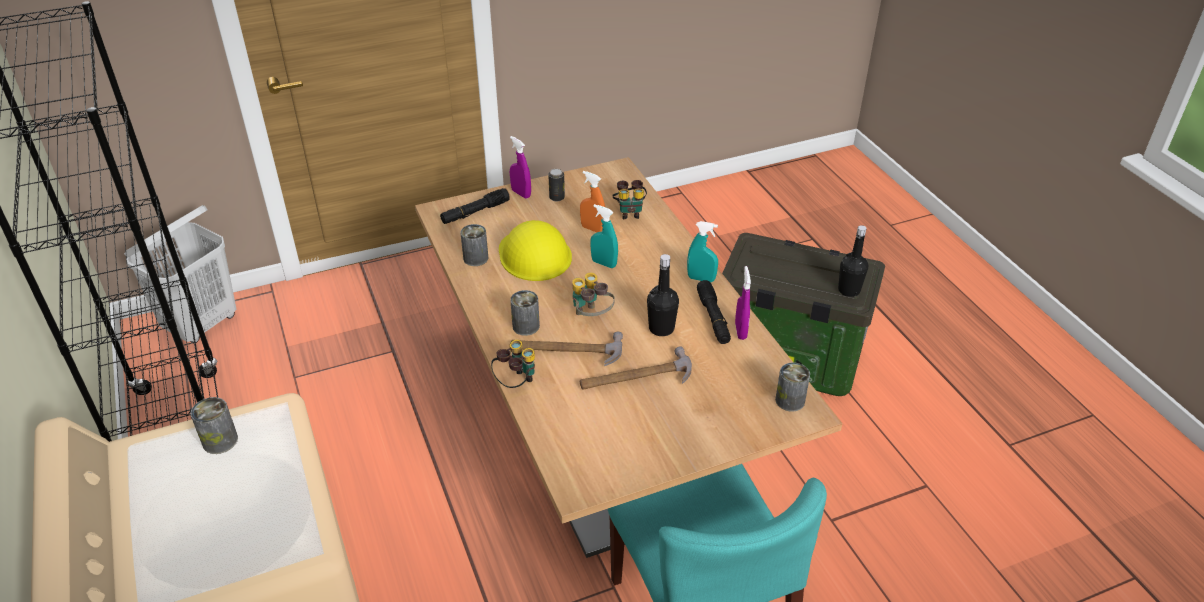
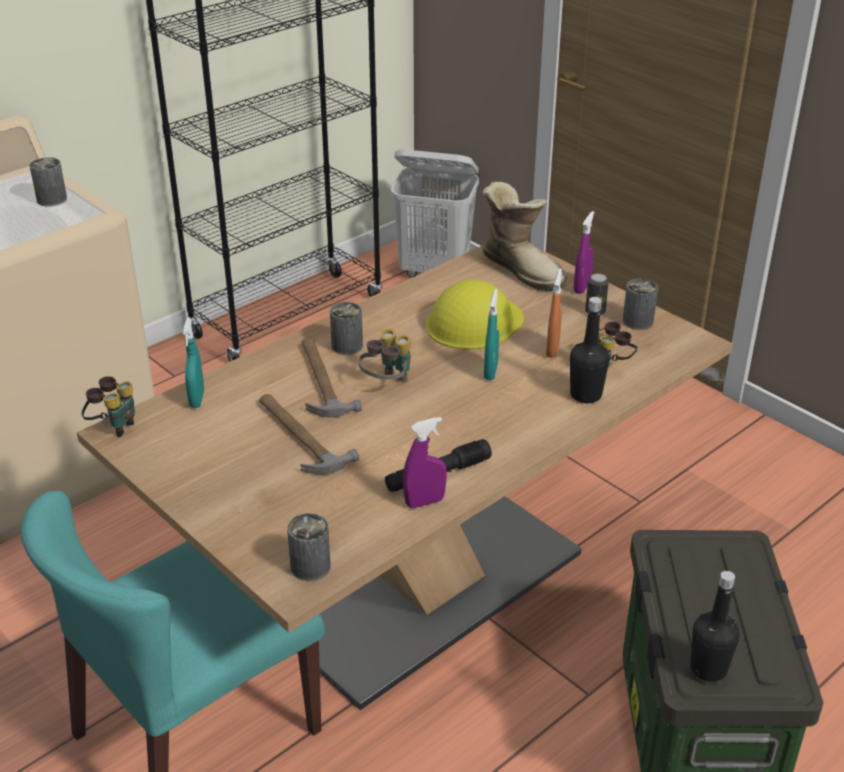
camera: 70 degrees right, 5 degrees down
(475, 212) = (522, 269): black flashlight -> boot
(475, 258) = (442, 289): can -> can (637, 321)
(515, 382) = (255, 360): binoculars -> binoculars (113, 426)
(661, 328) = (394, 438): black bottle -> black bottle (585, 395)
(701, 279) = (511, 451): turquoise spray bottle -> turquoise spray bottle (197, 399)

